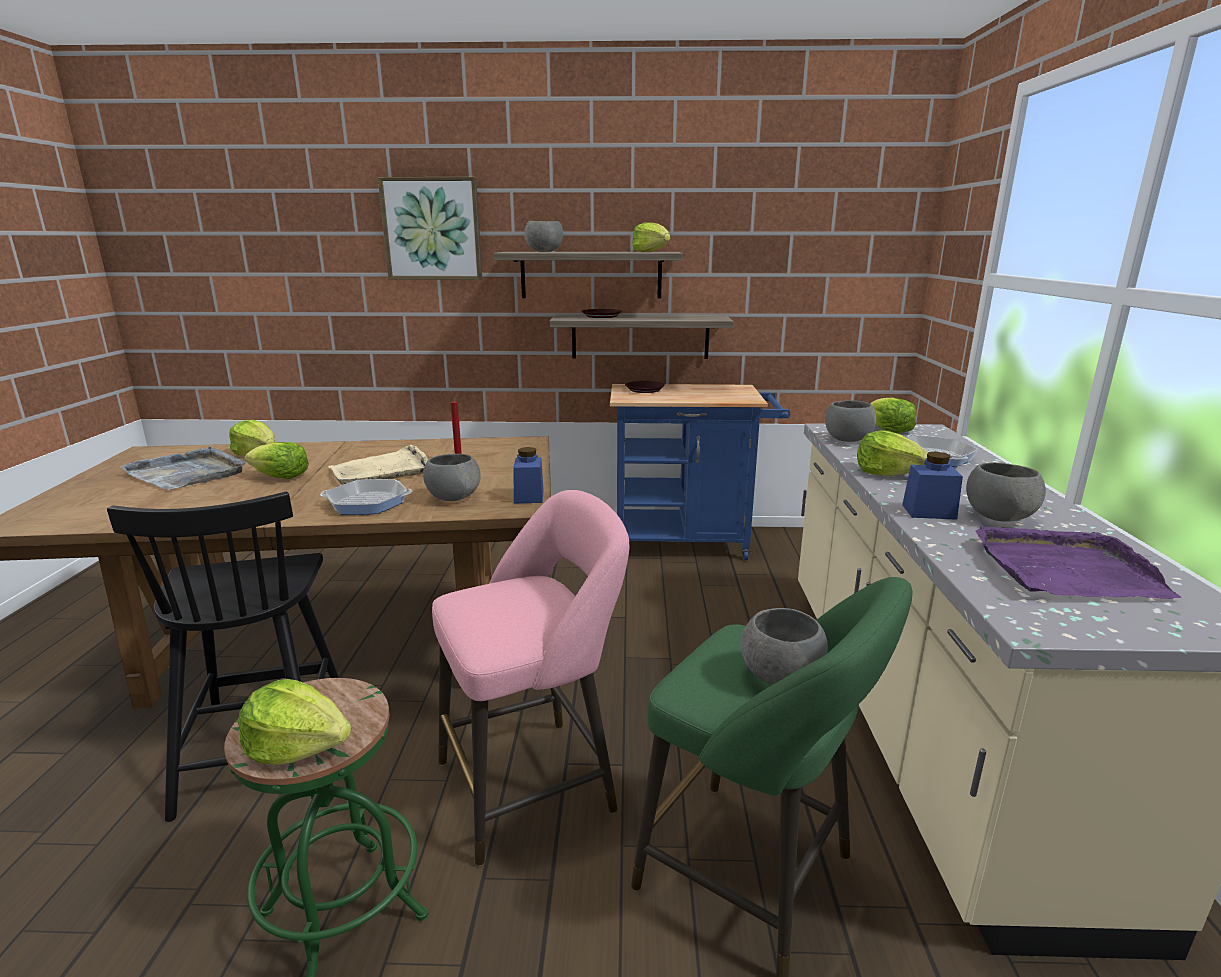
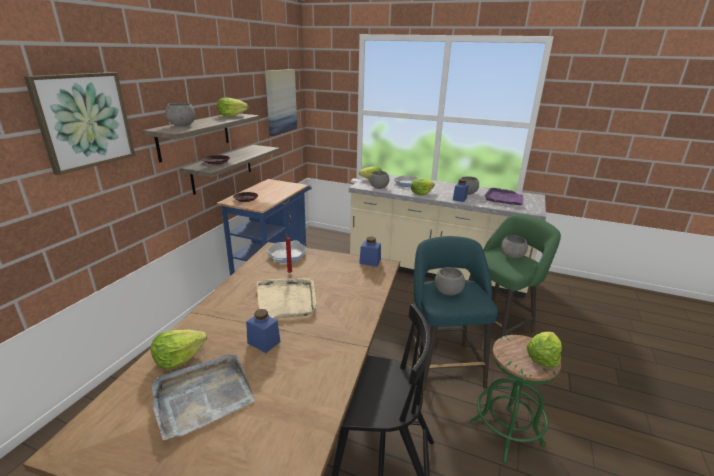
camera: 70 degrees left, 5 degrees up
(280, 477) = (264, 342): lettuce -> blue jar
(368, 503) = (348, 307): frying pan -> frying pan (287, 255)
(453, 498) = (358, 281): grey bowl -> grey bowl (447, 292)
(535, 783) = (443, 364): pink stool -> turquoise stool
(829, 249) = (280, 101): none -> picture

